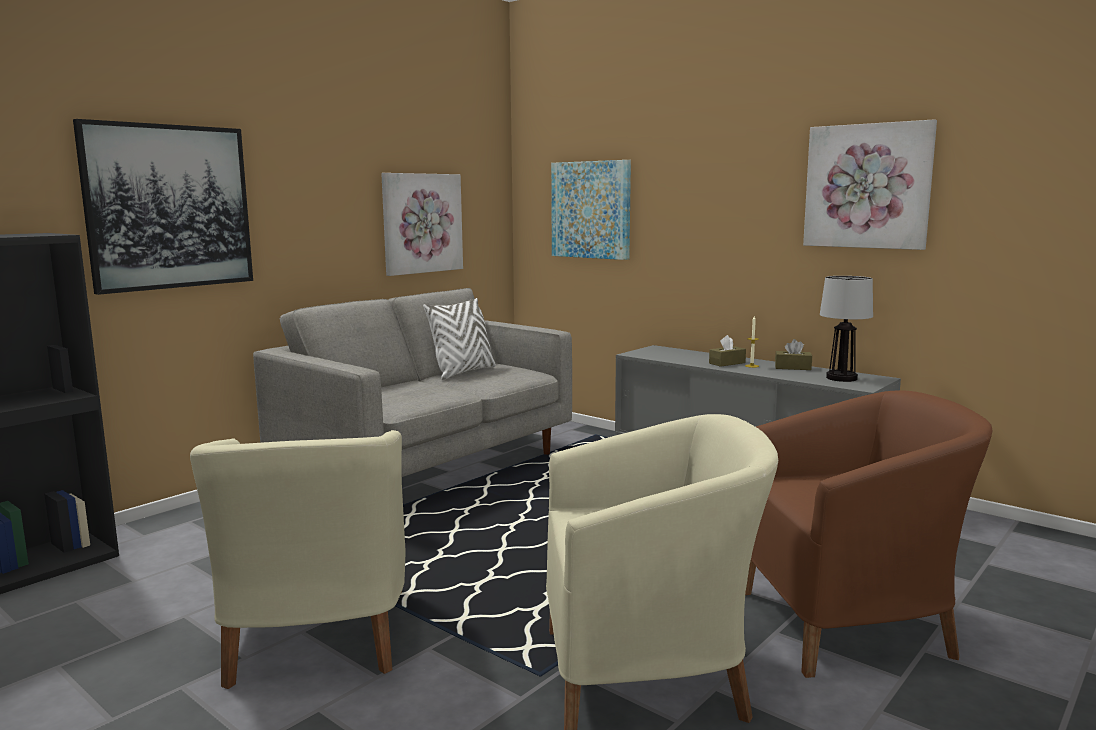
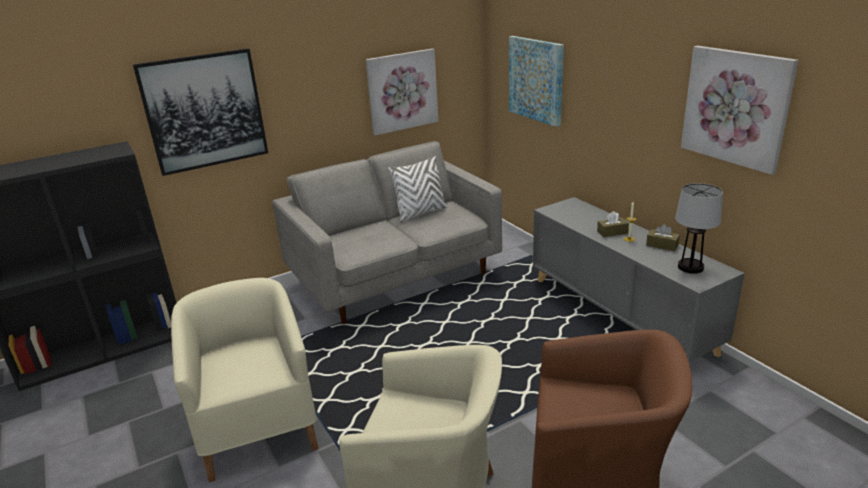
camera: 20 degrees right, 15 degrees up
(315, 638) = (259, 428): beige armchair -> beige armchair turned 150 degrees clockwise

